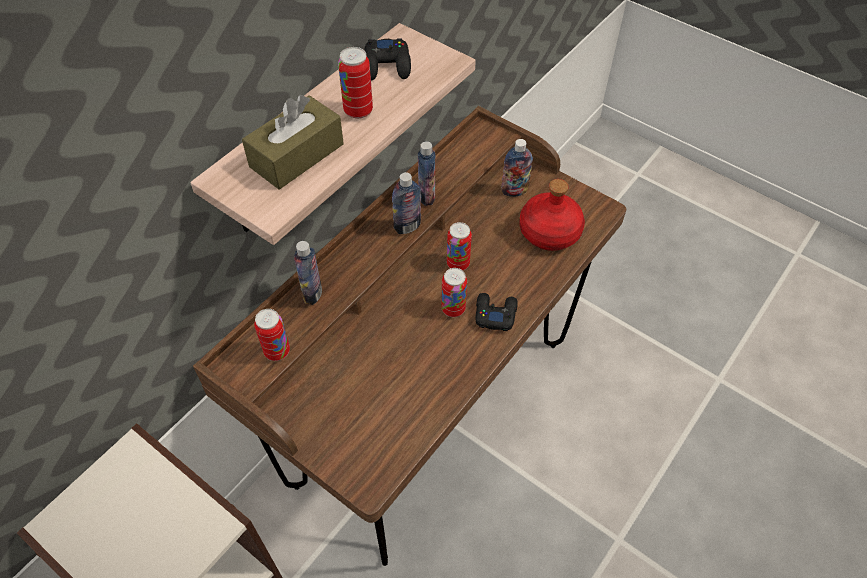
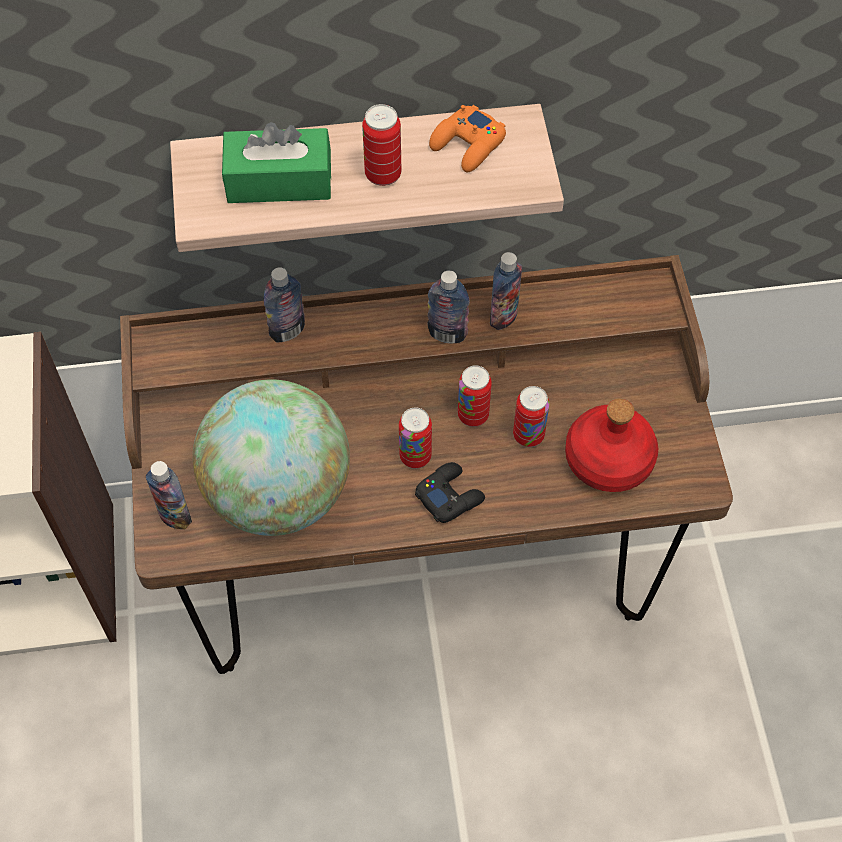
camera: 45 degrees right, 5 degrees up
(277, 351) = (200, 361): can -> can (528, 435)
(297, 155) = (279, 180): brown tissue box -> green tissue box
(387, 65) = (468, 145): black game controller -> orange game controller
(401, 392) = (278, 494): none -> globe
(514, 191) = (625, 385): bottle -> bottle (175, 516)

